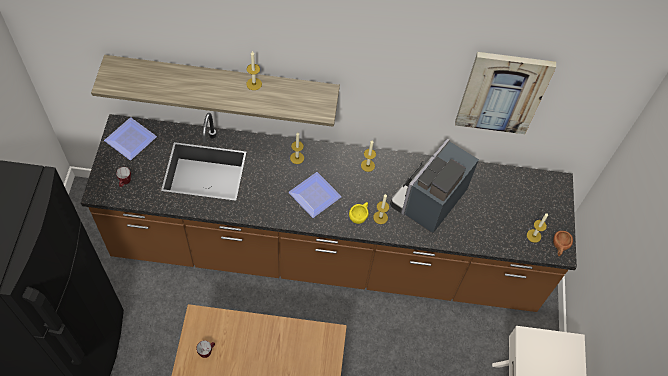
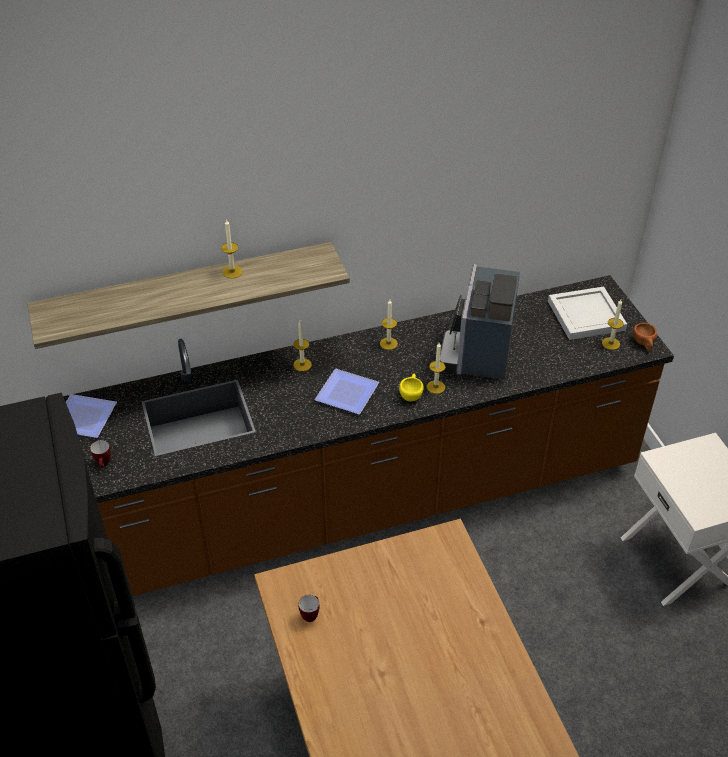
camera: 20 degrees left, 15 degrees down
(502, 92) = (515, 185): picture -> none
(529, 202) = (584, 315): none -> white tray

